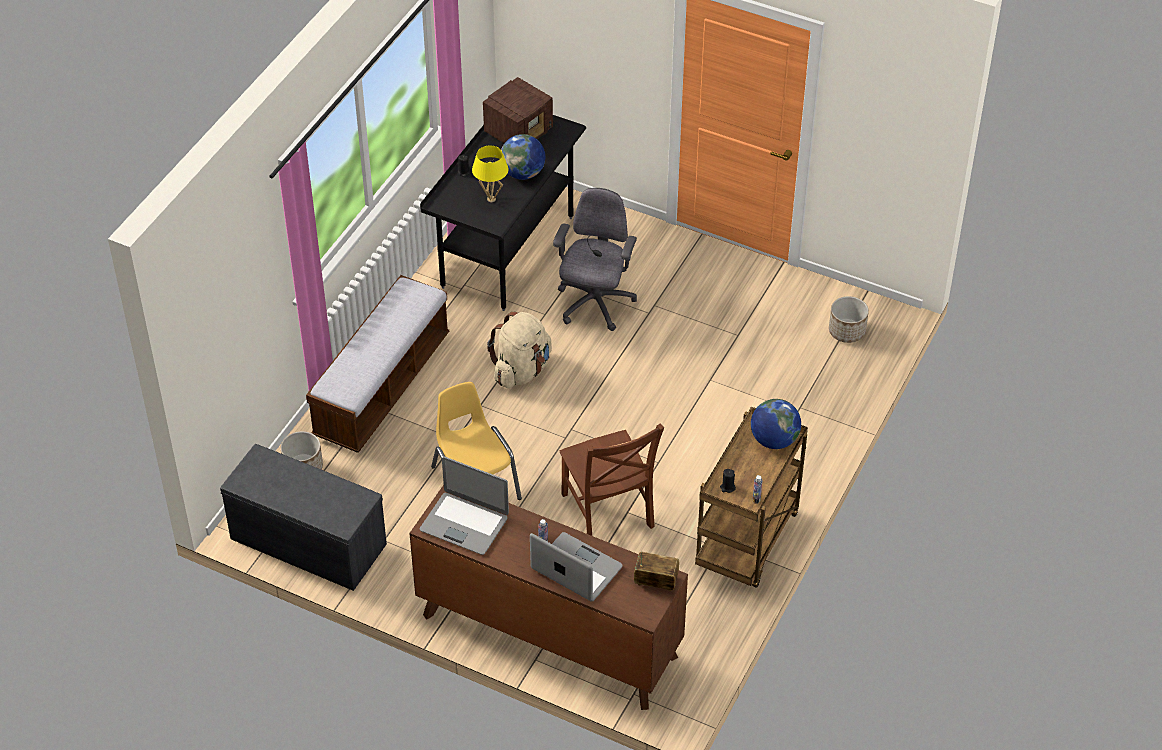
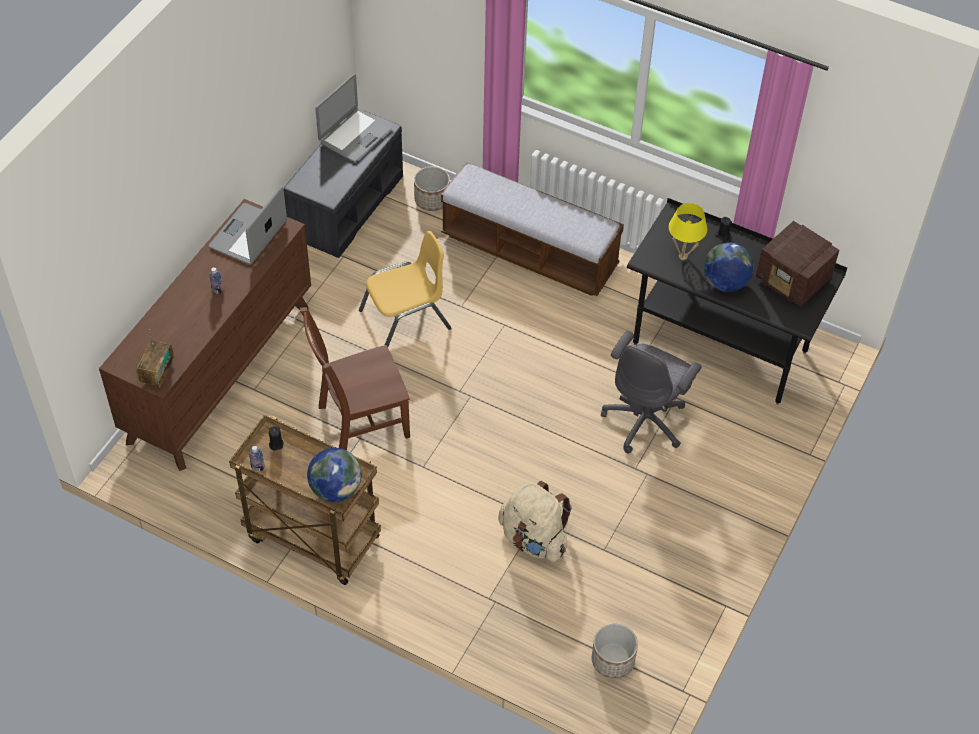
camera: 90 degrees right, 5 degrees up
(521, 370) = (550, 357): beige backpack -> beige backpack (533, 539)
(576, 569) = (182, 313): laptop -> laptop (355, 135)
(594, 304) = (645, 420): grey office chair -> grey office chair turned 105 degrees clockwise

